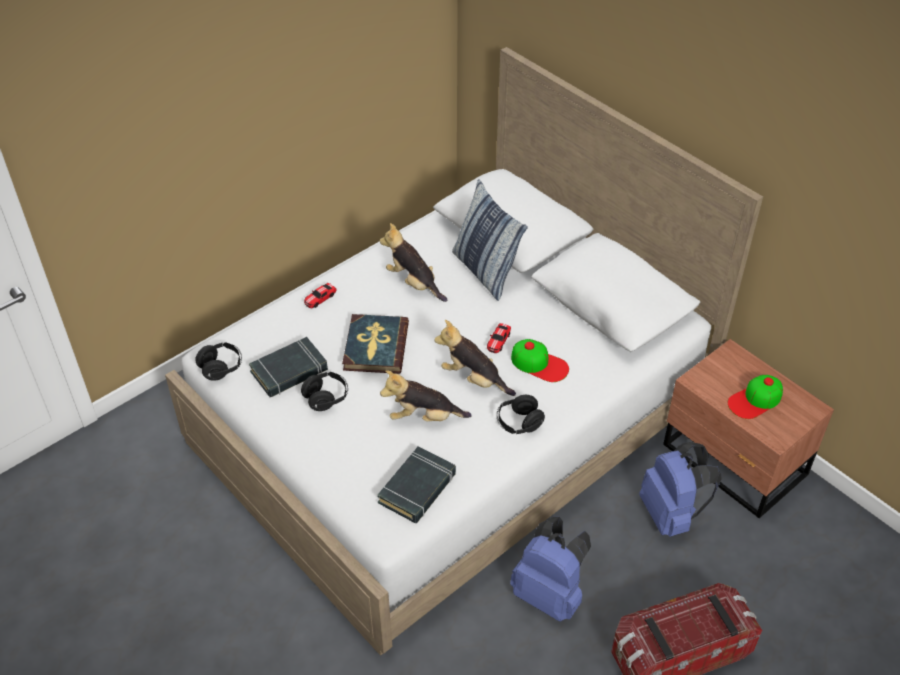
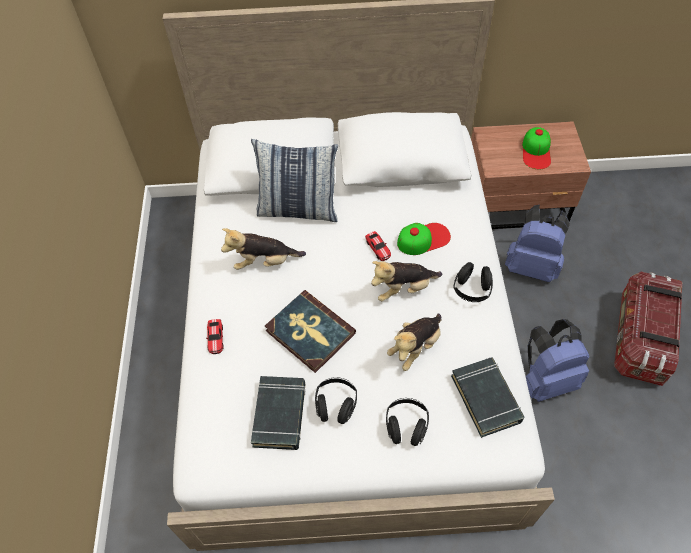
camera: 50 degrees left, 10 degrees up
(221, 368) = (225, 469): black headphones -> black headphones (406, 426)

